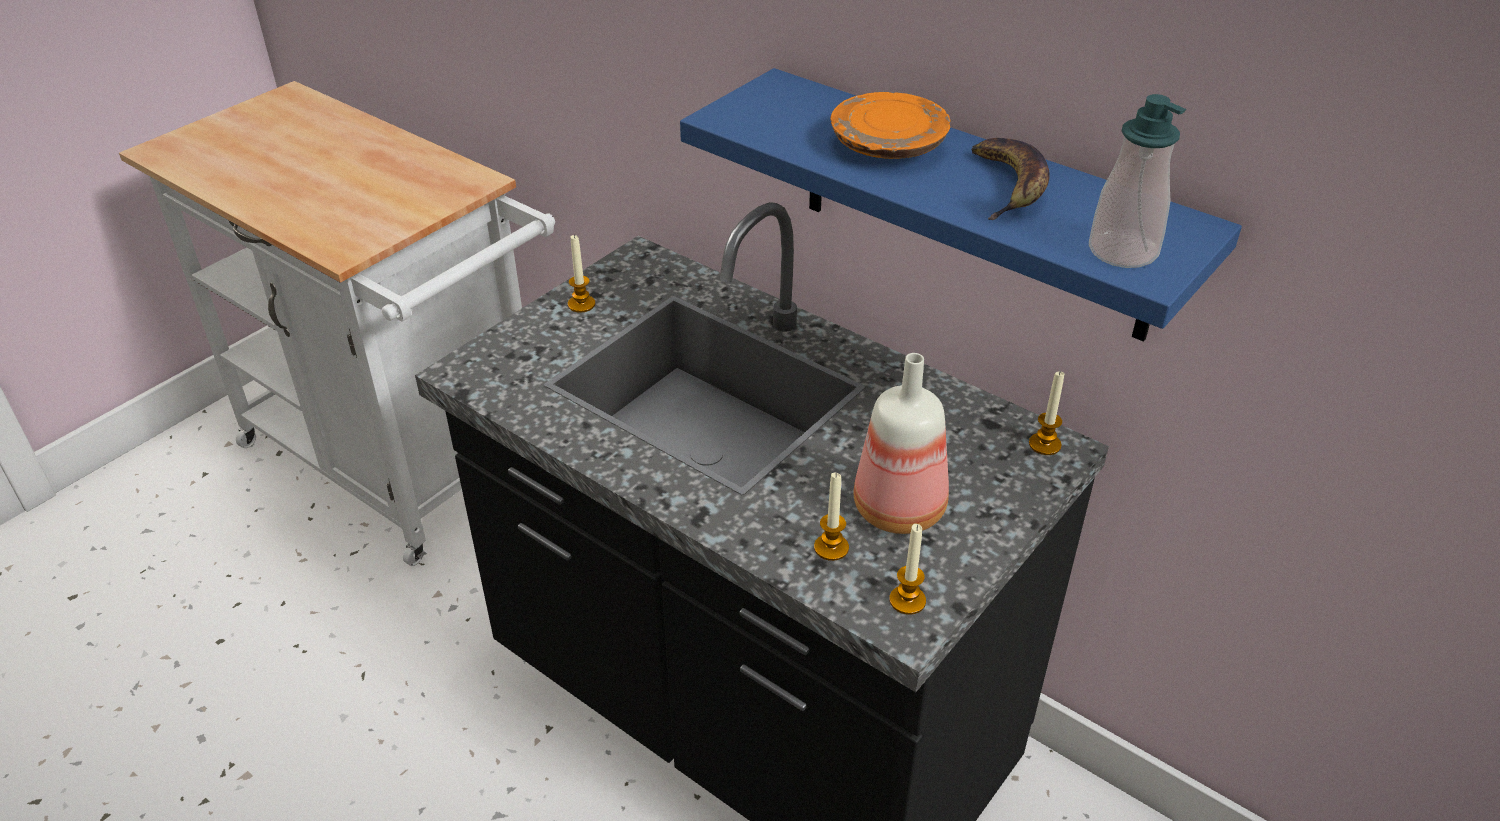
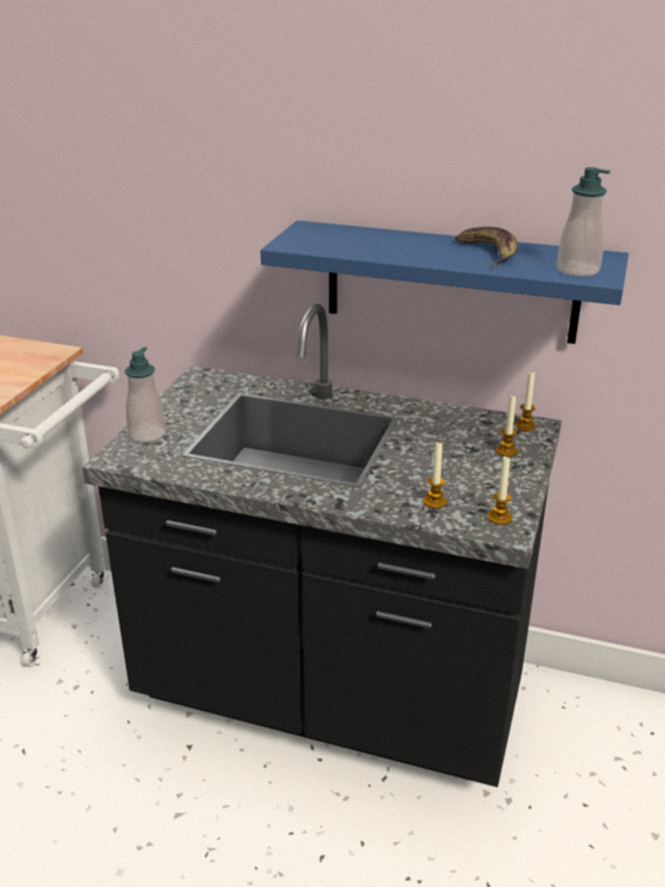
camera: 20 degrees left, 10 degrees down
(520, 340) = (147, 434): none -> soap dispenser
(581, 304) = (178, 407): candle -> candle (506, 451)
(889, 145) = (402, 244): orange plate -> none
(901, 508) = (463, 473): bottle -> none

